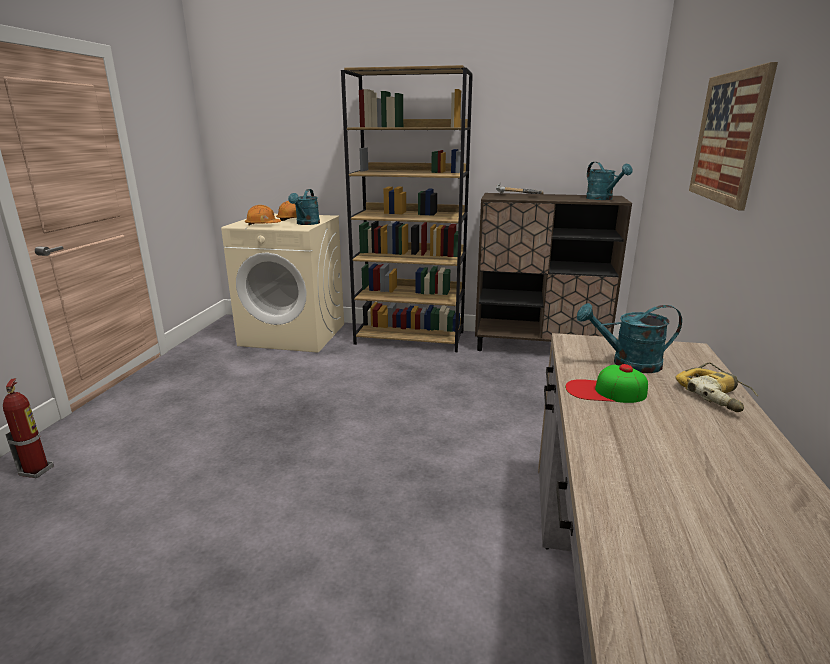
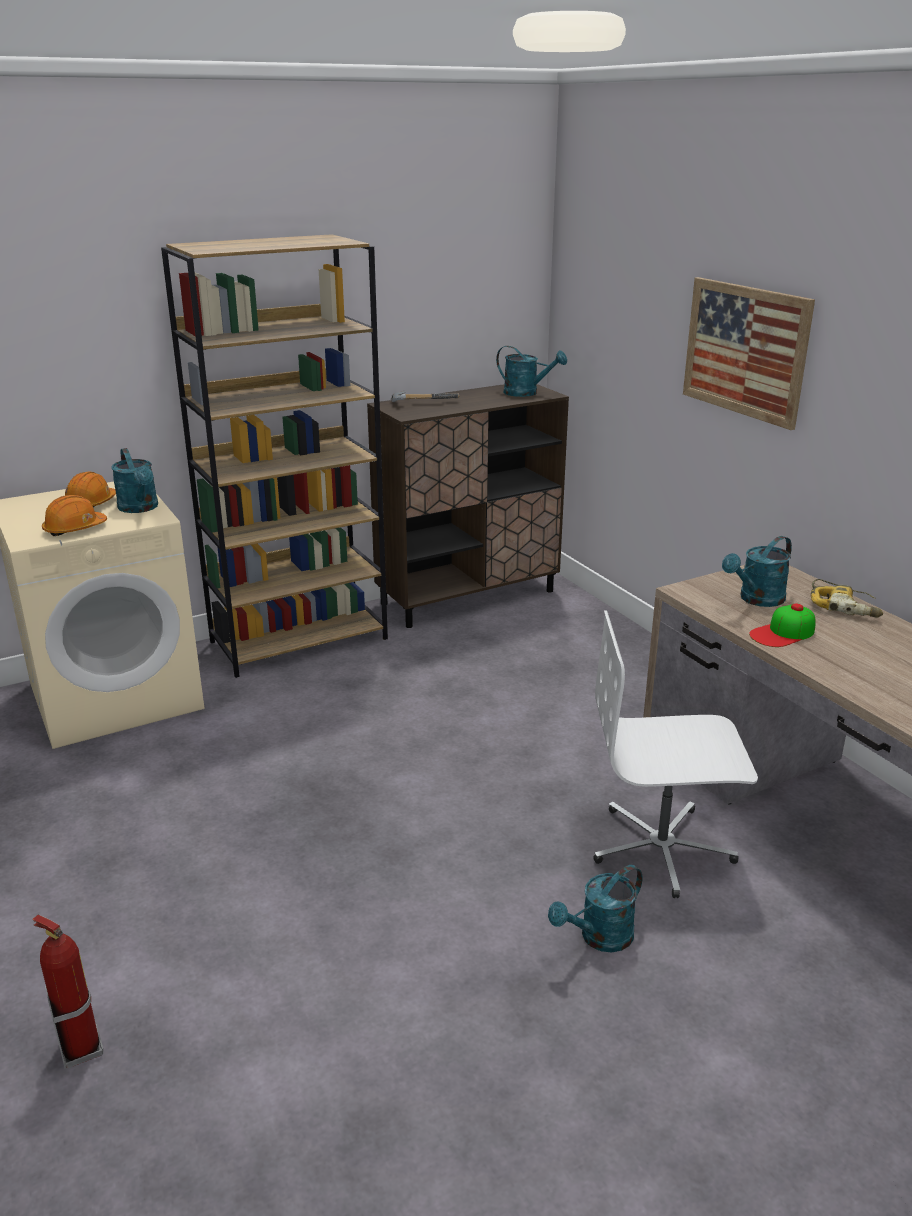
camera: 40 degrees left, 5 degrees up
(310, 580) = (599, 938): none -> turquoise watering can
(444, 549) = (662, 848): none -> white office chair

